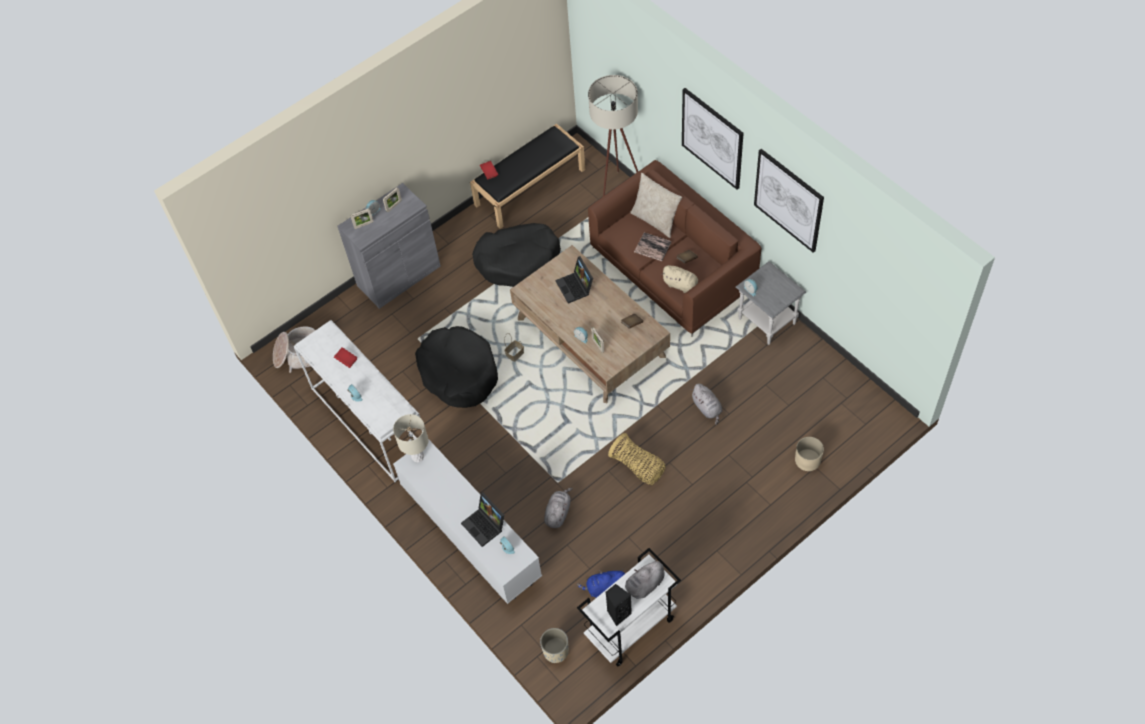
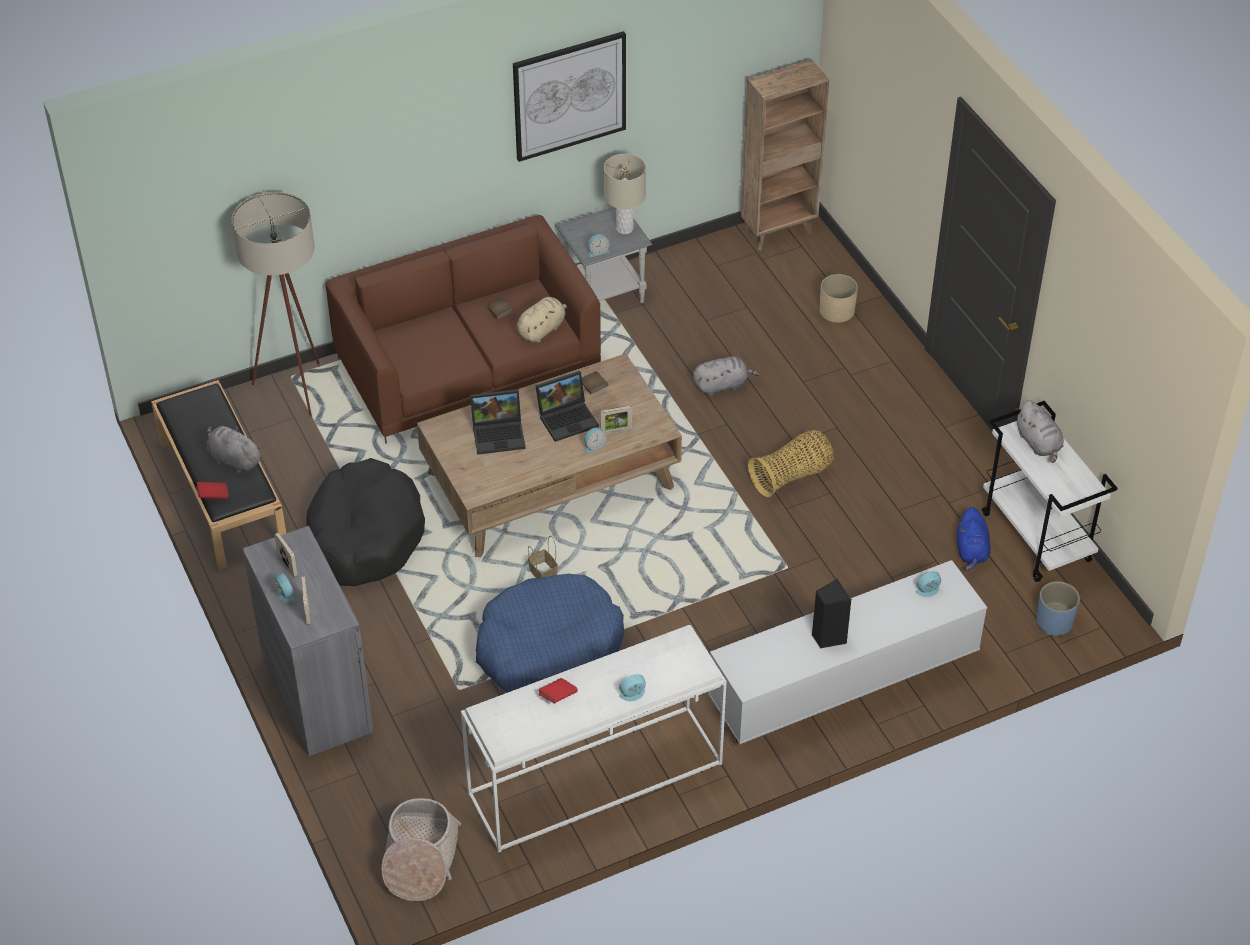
camera: 80 degrees left, 10 degrees down
(417, 457) = (740, 669): beige table lamp -> beige table lamp (624, 229)
(459, 373) = (548, 648): black dog bed -> blue dog bed
(485, 525) = (884, 608): laptop -> laptop (568, 418)
(556, 651) = (1054, 622): beige planter -> blue planter
(558, 513) = (838, 577): grey plush toy -> grey plush toy (233, 459)
(618, 613) = (1073, 476): black speaker -> black speaker (828, 637)
(652, 247) = (460, 343): book -> none
(655, 220) = (410, 330): beige pillow -> none
(712, 138) = (425, 135): picture -> none
(876, 406) = (779, 230): none -> brown bookcase

